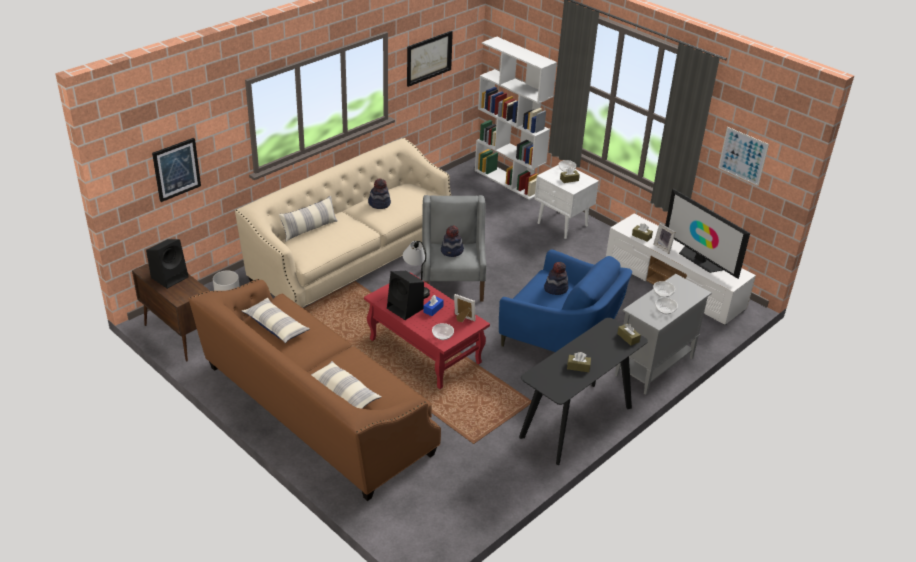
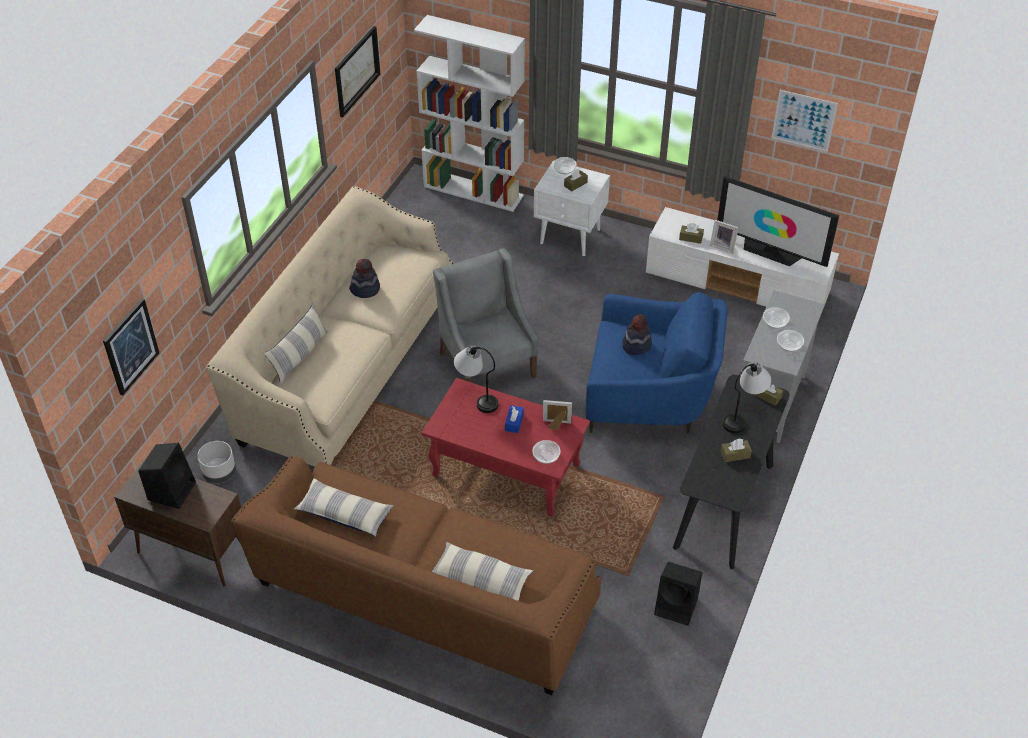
camera: 20 degrees left, 10 degrees up
(406, 309) = (482, 433): black speaker -> black speaker (677, 606)
(452, 251) = (488, 330): hat -> none
(601, 345) = (743, 416): none -> table lamp

